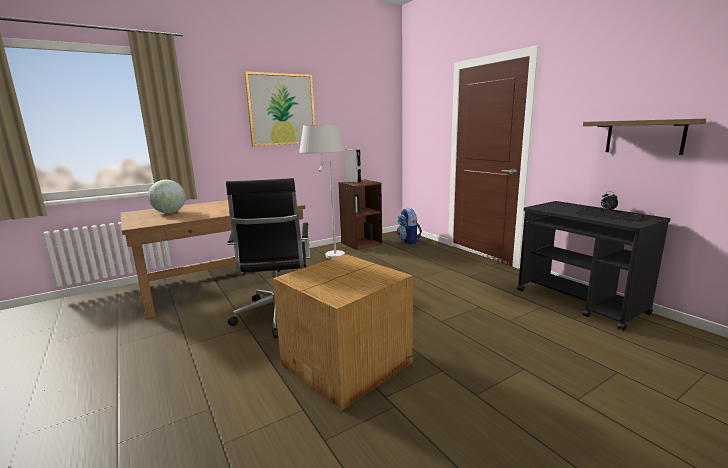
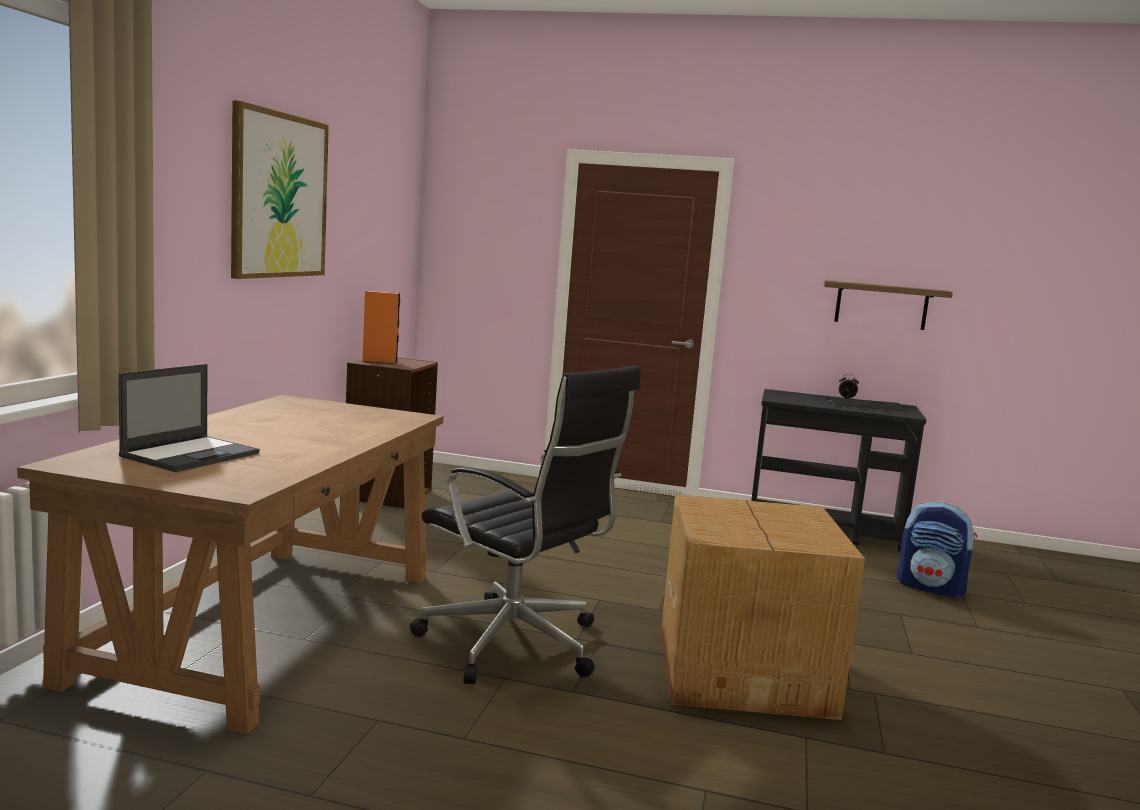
camera: 45 degrees left, 5 degrees down
(169, 212) = (192, 454): globe -> laptop
(327, 258) = (384, 533): white floor lamp -> none
(353, 182) = (379, 361): grey speaker -> orange speaker
(408, 241) = (467, 479): backpack -> backpack (931, 587)

